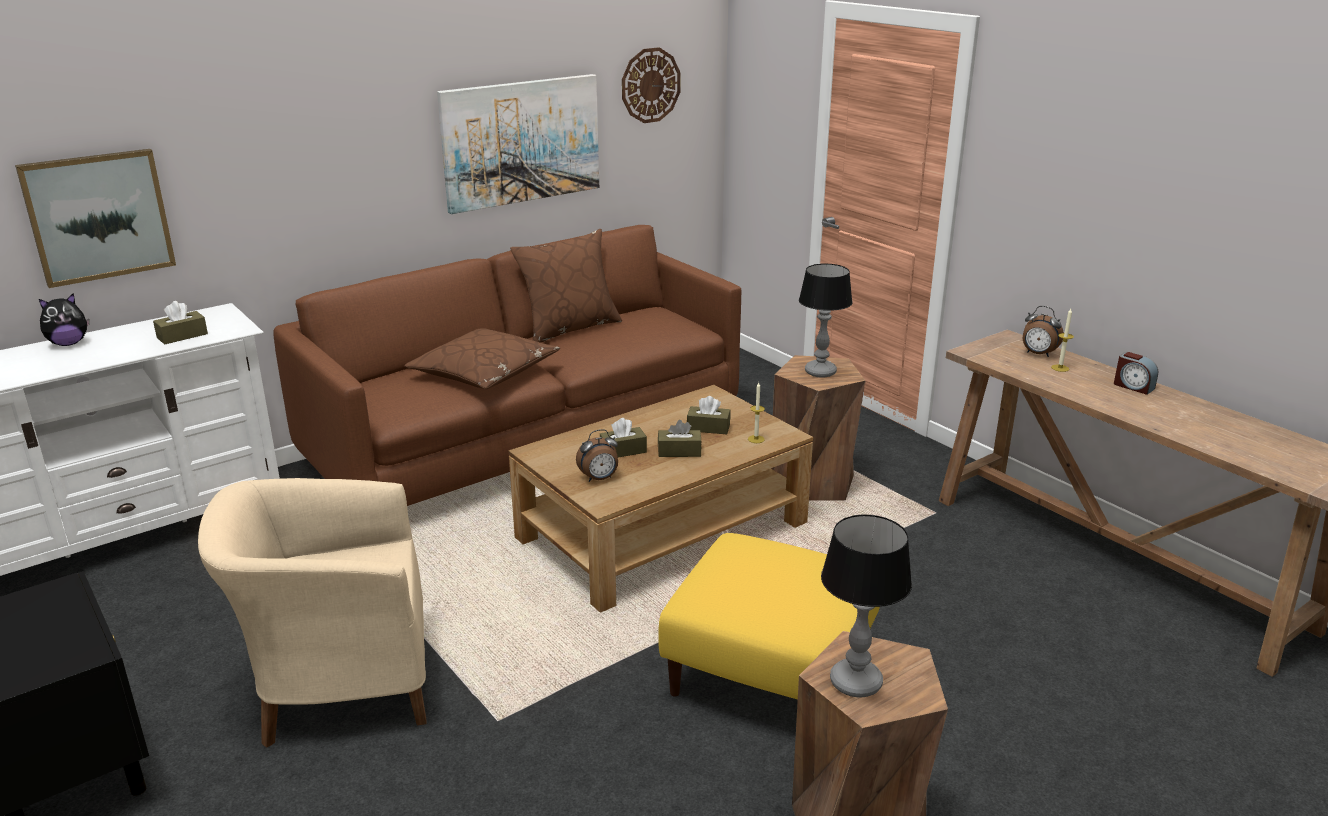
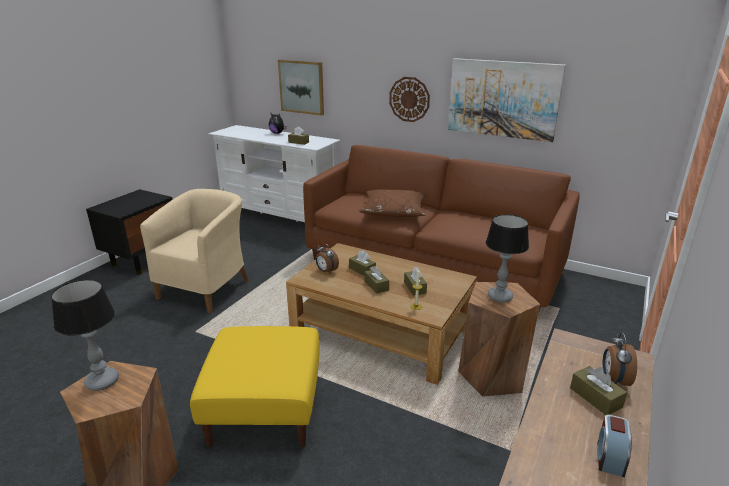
camera: 65 degrees right, 0 degrees up
(338, 686) = (207, 287): beige armchair -> beige armchair turned 60 degrees clockwise
(569, 328) = (473, 215): brown pillow -> none
(650, 85) = (616, 80): wall clock -> wall clock (409, 99)
(1060, 368) = (595, 397): candle -> brown tissue box

